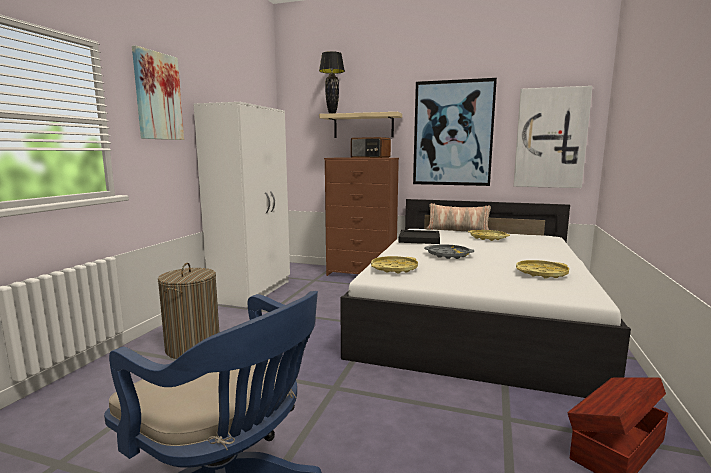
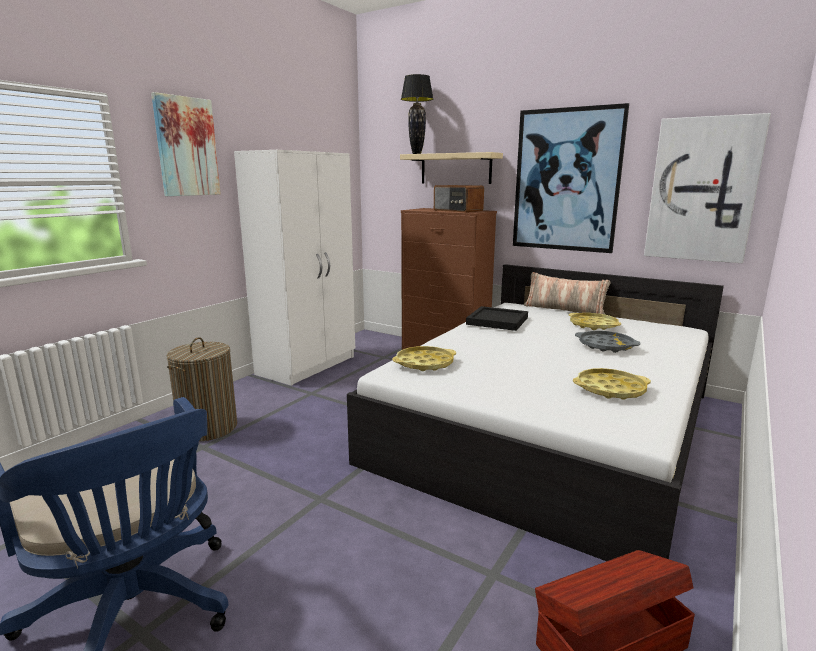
camera: 15 degrees right, 5 degrees up
(448, 255) = (512, 348): grey tray -> grey tray (606, 346)

